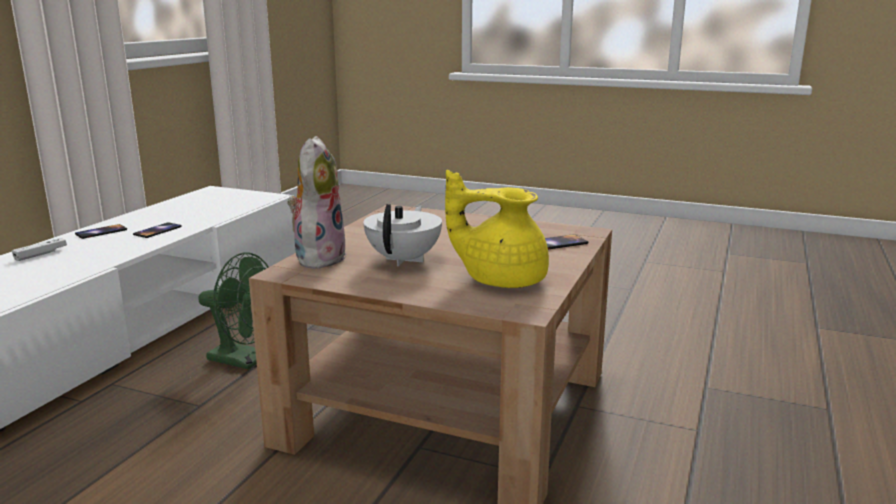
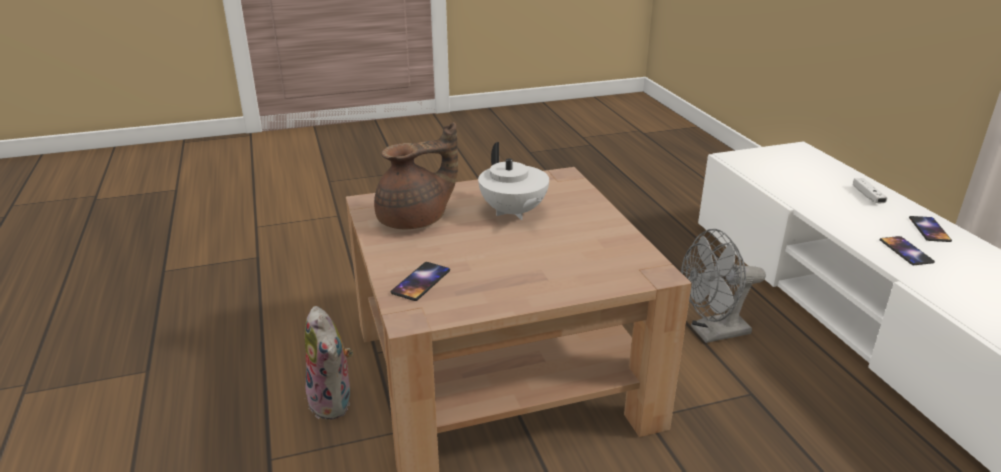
camera: 140 degrees right, 10 degrees up
(245, 360) = (712, 333): green fan -> grey fan
(318, 257) = (573, 192): plush toy -> plush toy (334, 402)
(501, 279) = (415, 220): yellow teapot -> brown teapot

